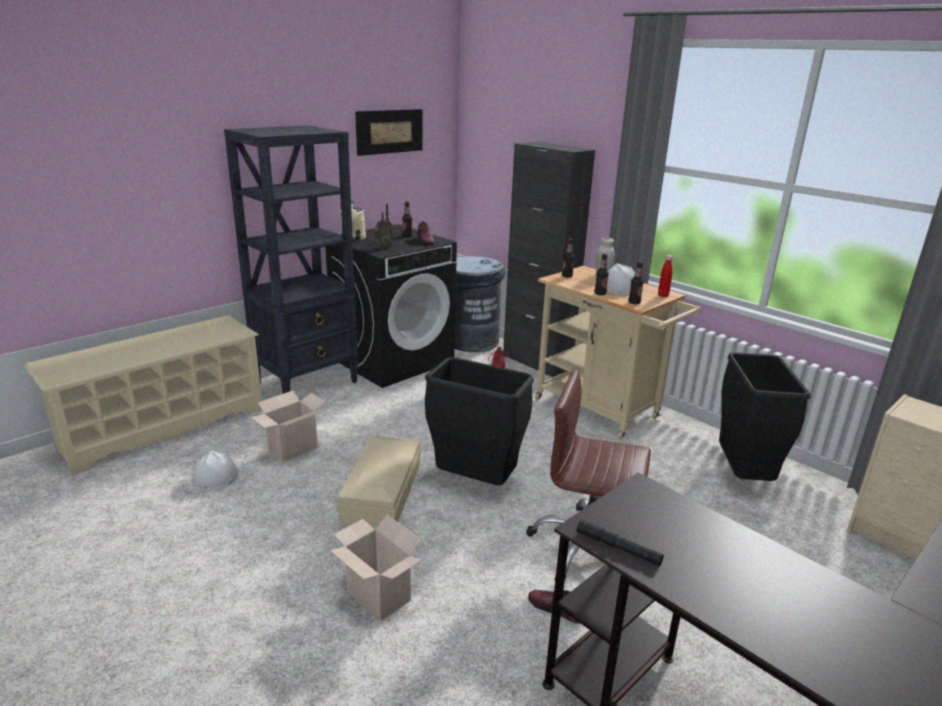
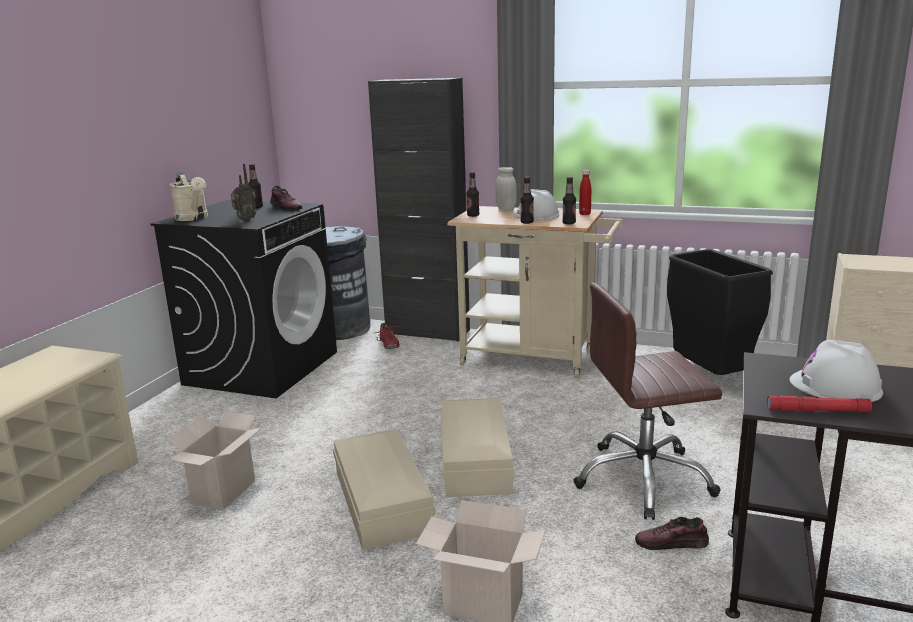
camera: 25 degrees left, 5 degrees down
(215, 477) = (142, 556): white hard hat -> white hard hat (835, 386)
(307, 383) = (172, 417): black bookcase -> none
(389, 131) = (203, 84): picture -> none
(475, 483) = (476, 458): black trash can -> beige storage box
(618, 547) = (817, 410): black flashlight -> red flashlight

